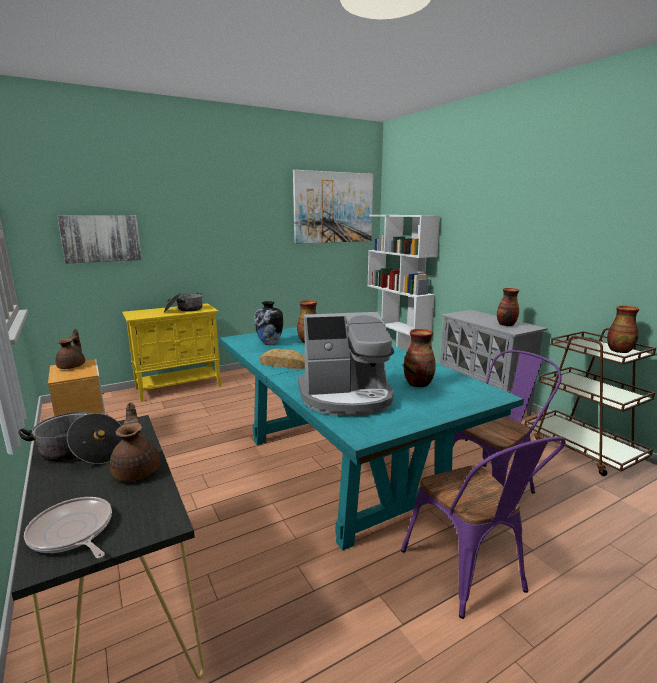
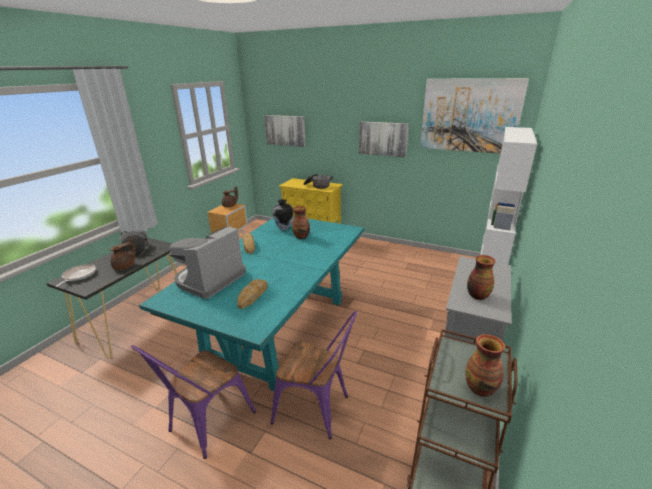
camera: 55 degrees right, 10 degrees up
(253, 238) = (383, 139): none -> picture
(346, 397) = (209, 280): coffee machine -> coffee machine turned 75 degrees clockwise
(419, 384) = (252, 296): vase -> bread

